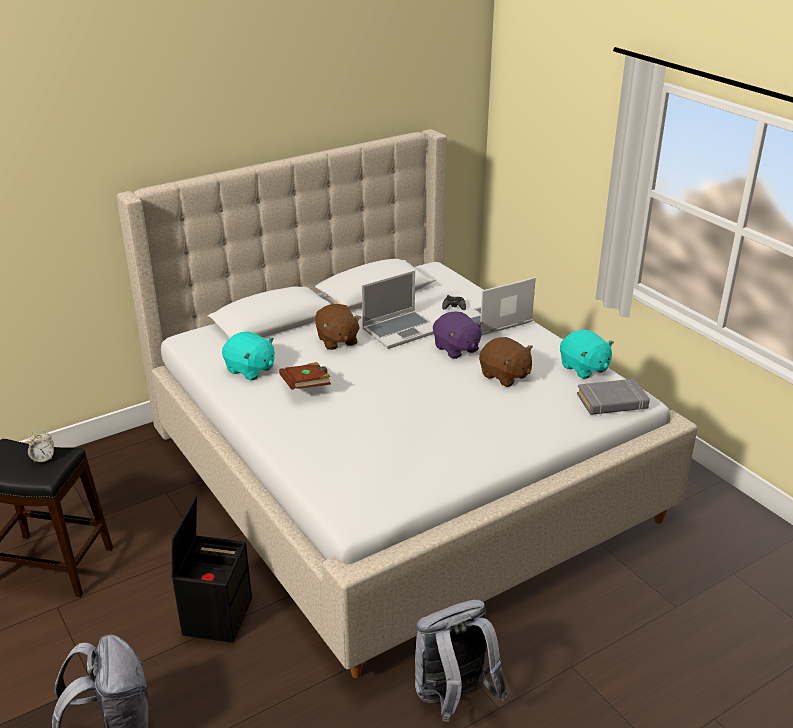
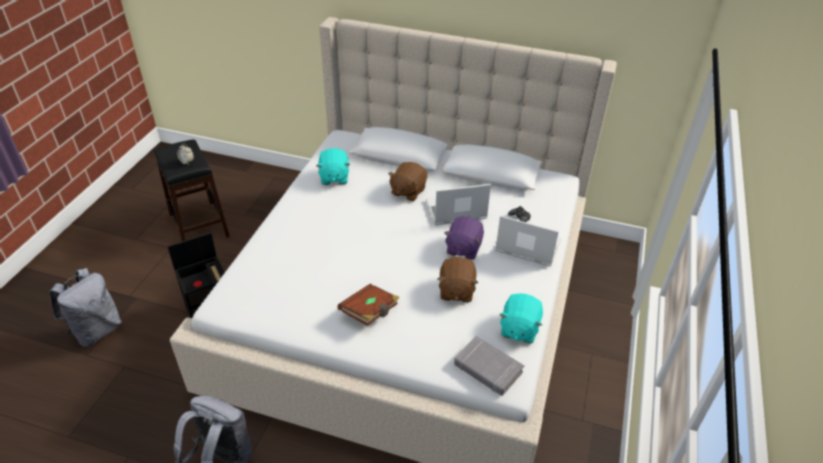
camera: 50 degrees right, 10 degrees up
(306, 387) = (339, 209): brown book -> brown book (370, 312)
(401, 330) = (455, 211): laptop -> laptop turned 150 degrees clockwise

